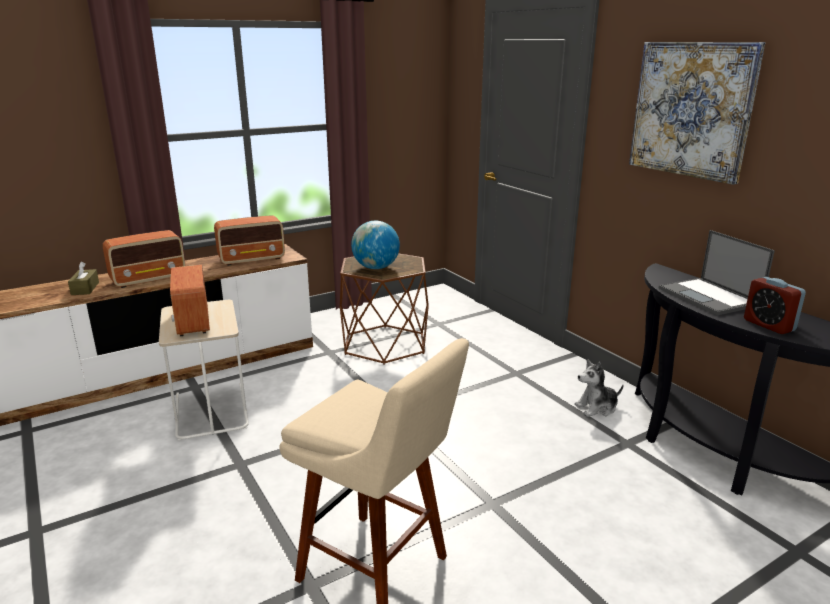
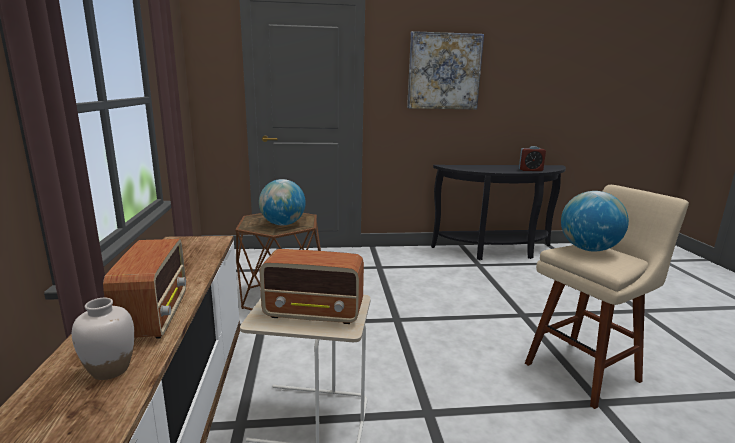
camera: 65 degrees left, 5 degrees down
(85, 288) = (110, 370): brown tissue box -> white vase
(252, 259) = (189, 255): radio -> none
(371, 402) = (588, 249): none -> globe
(597, 408) = (438, 260): plush toy -> none
(710, 297) = (491, 168): laptop -> none

